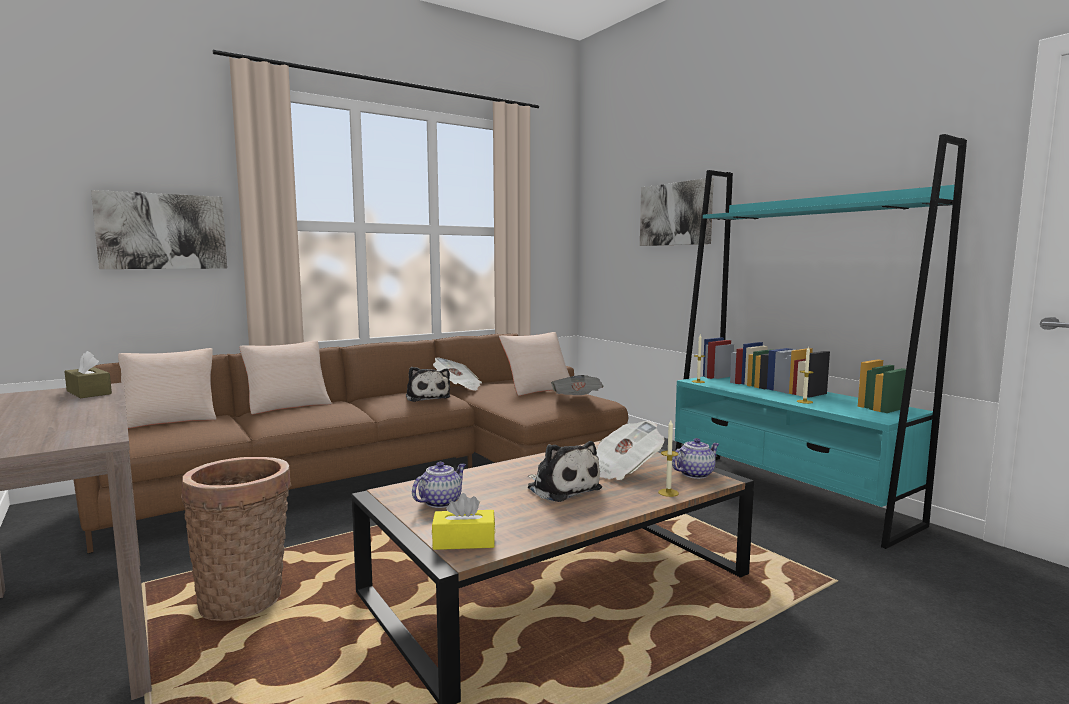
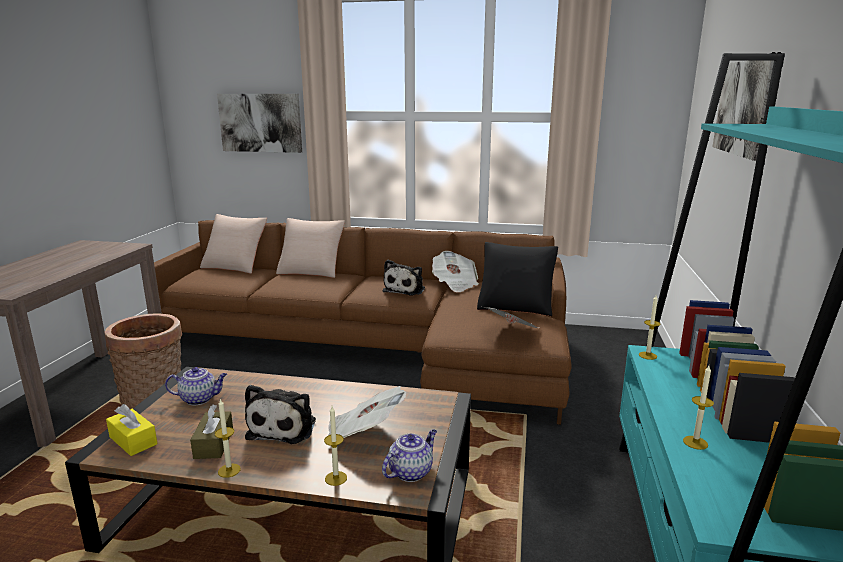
camera: 45 degrees right, 10 degrees up
(89, 392) = (115, 250): brown tissue box -> brown tissue box (214, 443)
(537, 388) = (516, 305): beige pillow -> black pillow
(595, 519) = (229, 470): none -> candle
(695, 474) = (411, 471): teapot -> teapot turned 60 degrees counterclockwise

